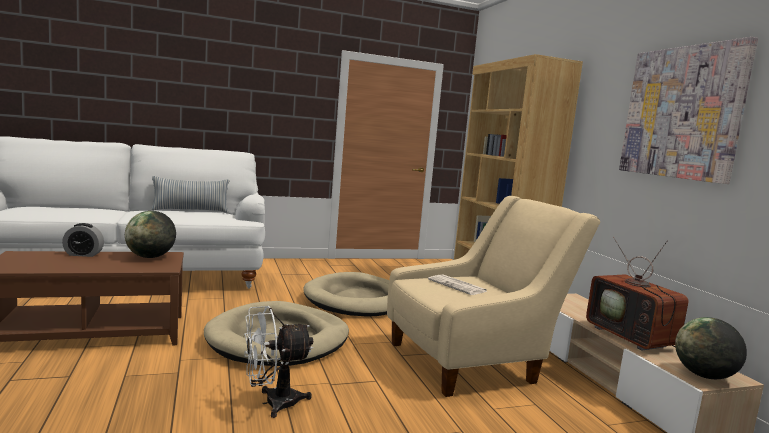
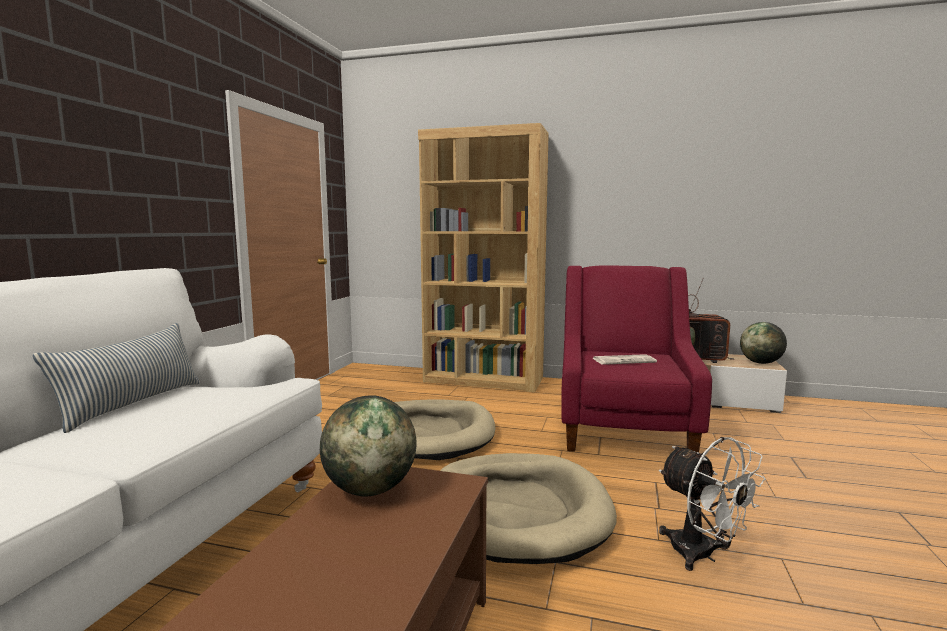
camera: 55 degrees left, 0 degrees up
(83, 254) = (275, 562): alarm clock -> none
(272, 403) = (702, 555): white fan -> white fan turned 45 degrees counterclockwise
(472, 361) = (624, 429): beige armchair -> red armchair
(682, 113) = (670, 179): picture -> none

